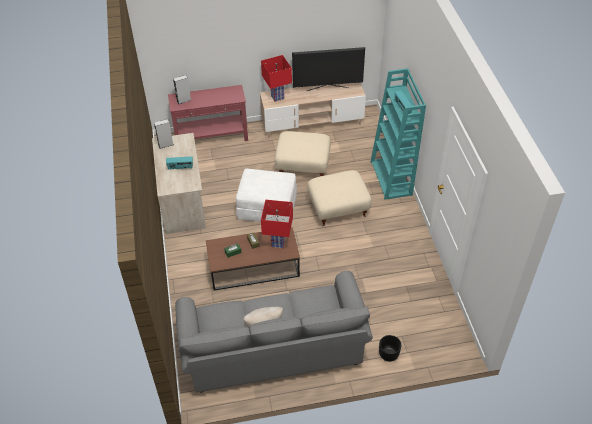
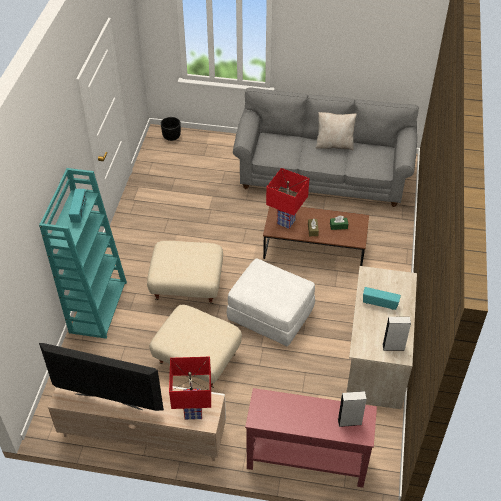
camera: 160 degrees left, 0 degrees up
(388, 354) = (224, 146): black planter -> black planter (171, 136)

